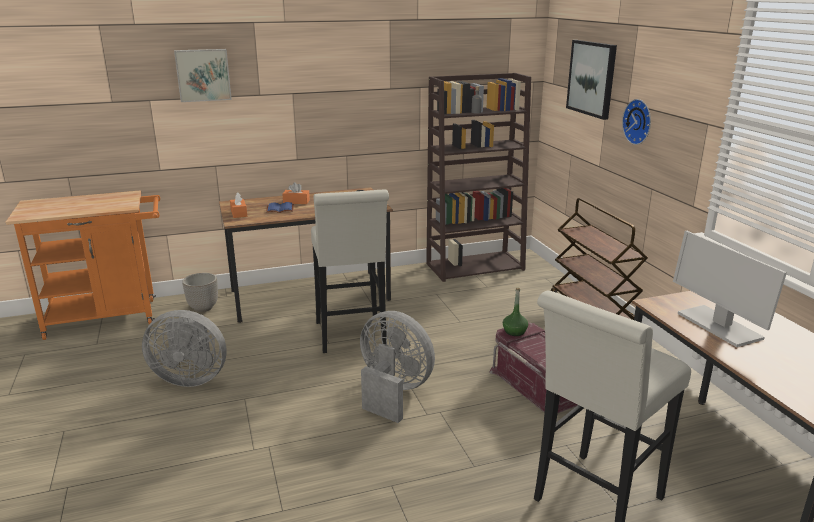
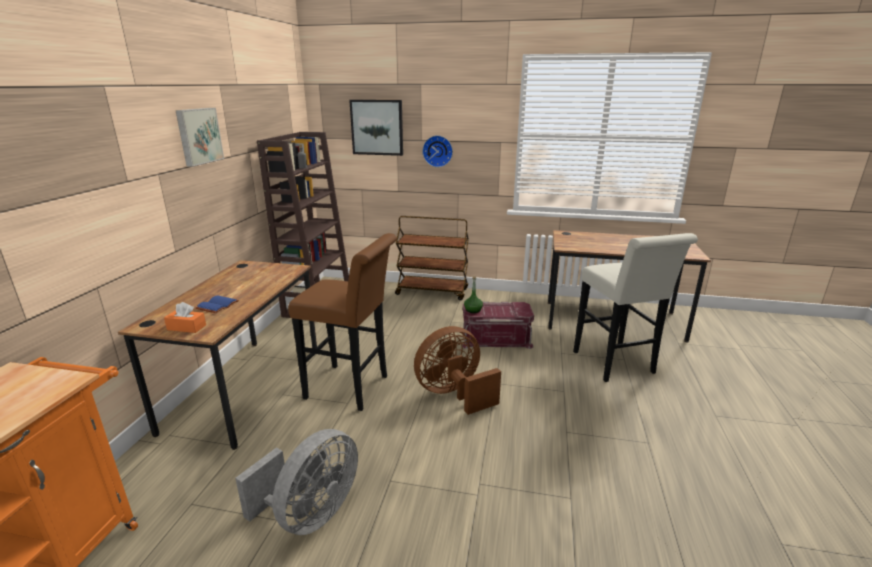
camera: 60 degrees left, 0 degrees up
(203, 75) = (60, 163): picture -> picture (198, 136)
(203, 308) = (161, 468): planter -> none
(296, 202) = (212, 294): orange tissue box -> none
(351, 337) = (352, 388): white stool -> brown stool
(393, 392) = (454, 394): grey fan -> brown fan
(718, 326) = (598, 244): monitor -> none

